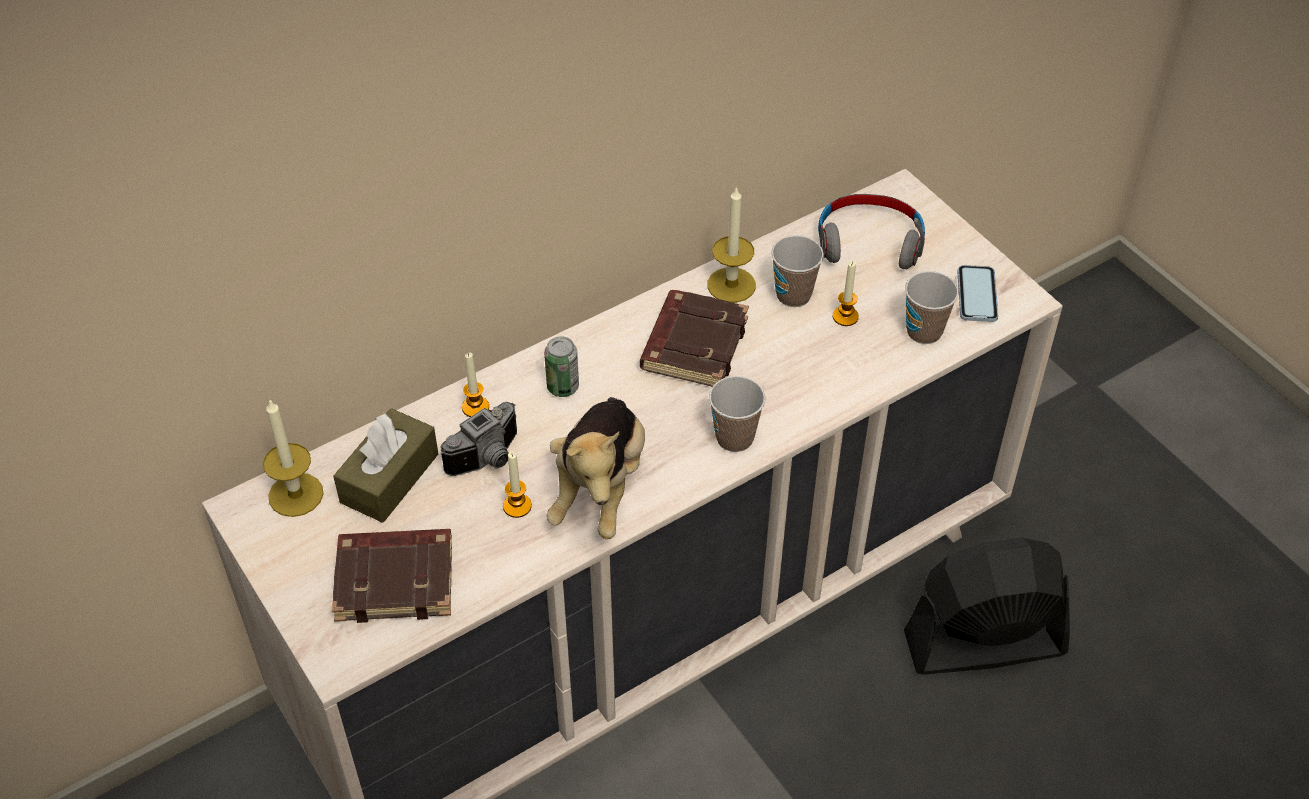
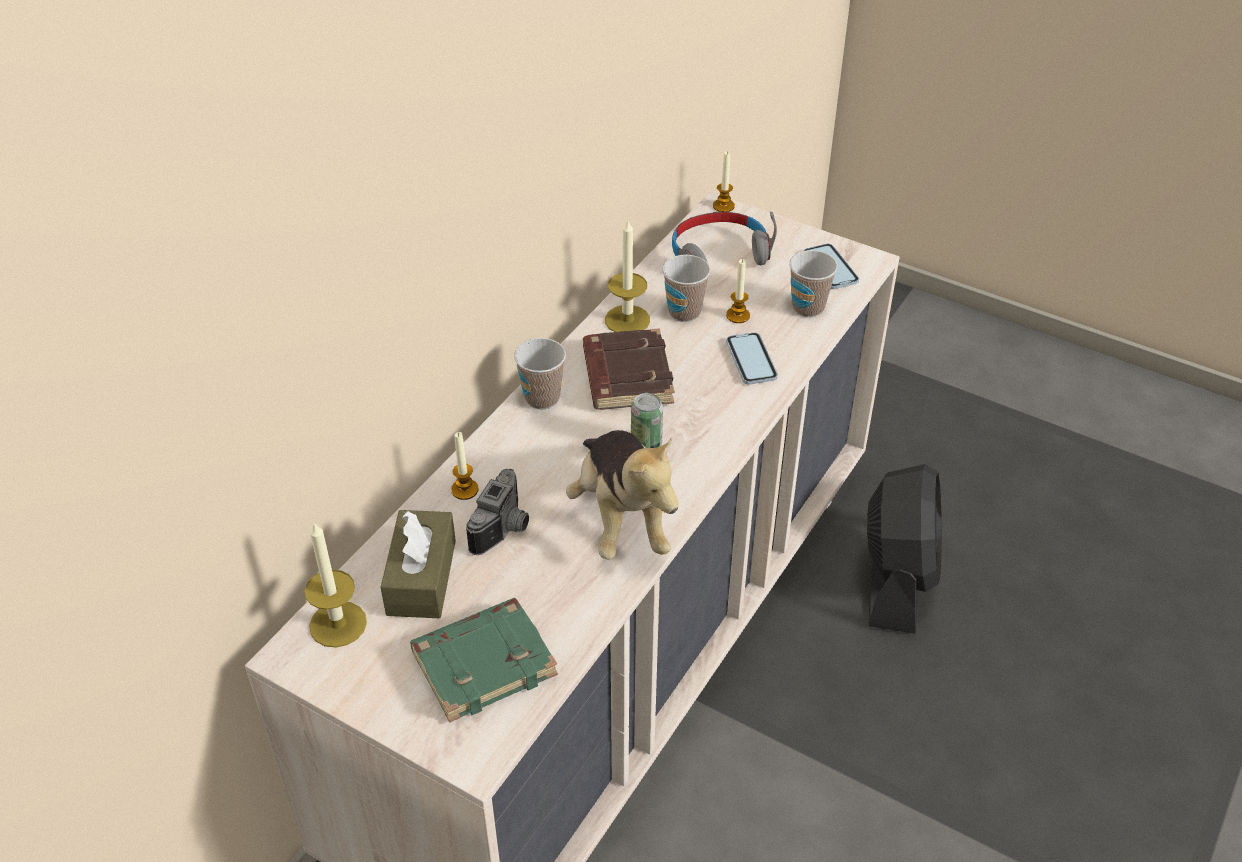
camera: 25 degrees left, 5 degrees down
(396, 579) = (484, 663): brown book -> green book
(517, 506) = (557, 559): candle -> candle (723, 206)
(563, 387) = (534, 447): can -> can (646, 445)
(734, 438) = (710, 438): cup -> cup (542, 398)
(827, 369) = (751, 360): none -> phone
(983, 643) = (896, 577): black fan -> black fan turned 135 degrees clockwise

